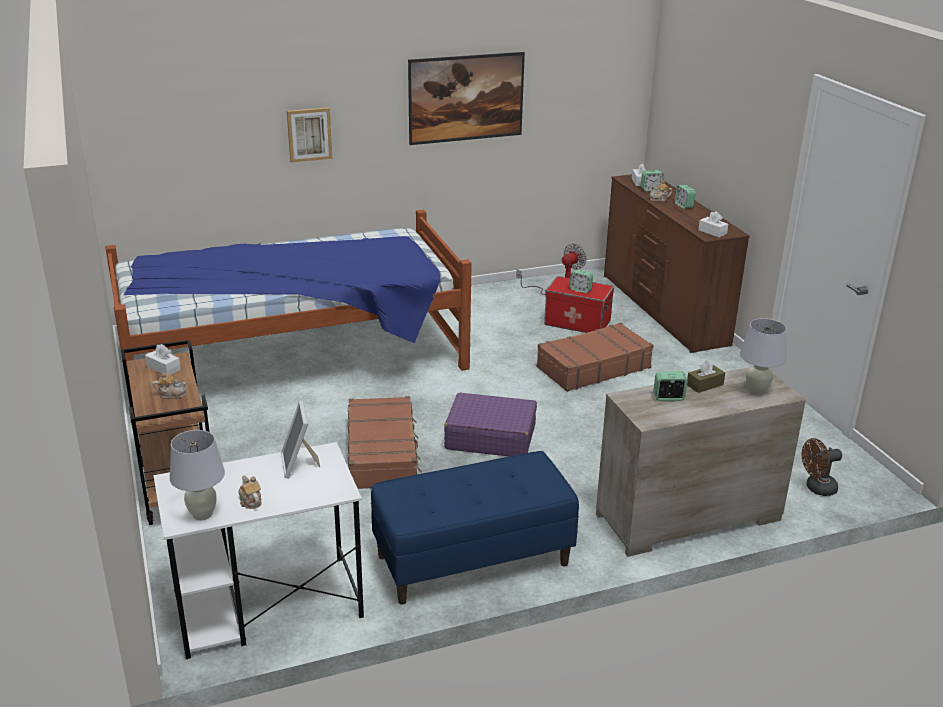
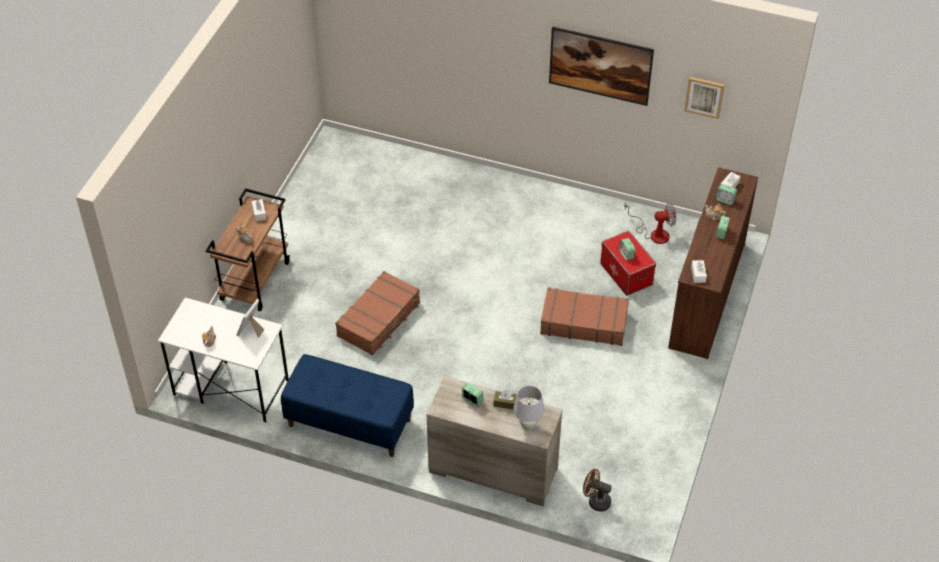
camera: 40 degrees right, 20 degrees up
(203, 514) = (183, 336): white table lamp -> none
(295, 361) = (404, 210): bed -> none
(309, 134) = (470, 51): picture -> picture (704, 96)
(490, 437) = (452, 343): purple suitcase -> none

